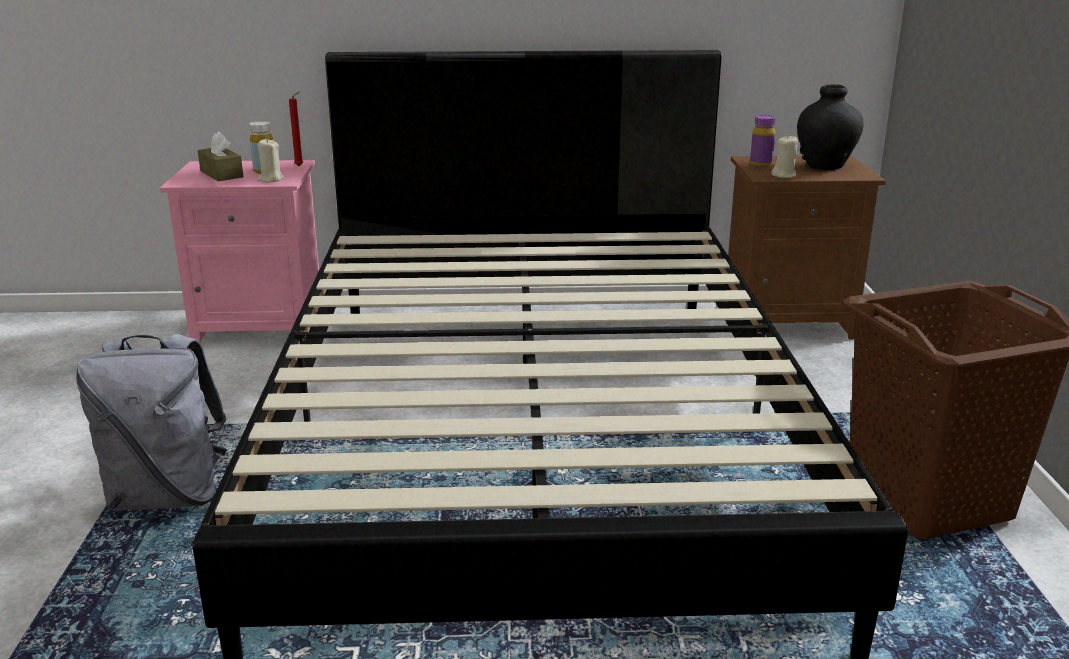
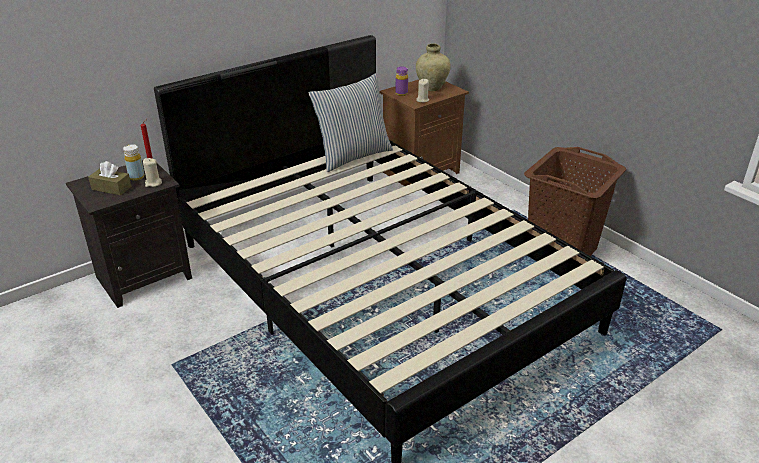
camera: 35 degrees left, 10 degrees up
(168, 496) = (239, 400): grey backpack -> none
(262, 329) = (144, 276): pink nightstand -> black nightstand
(630, 241) = (353, 156): none -> pillow
(825, 166) = (432, 88): black vase -> beige vase

